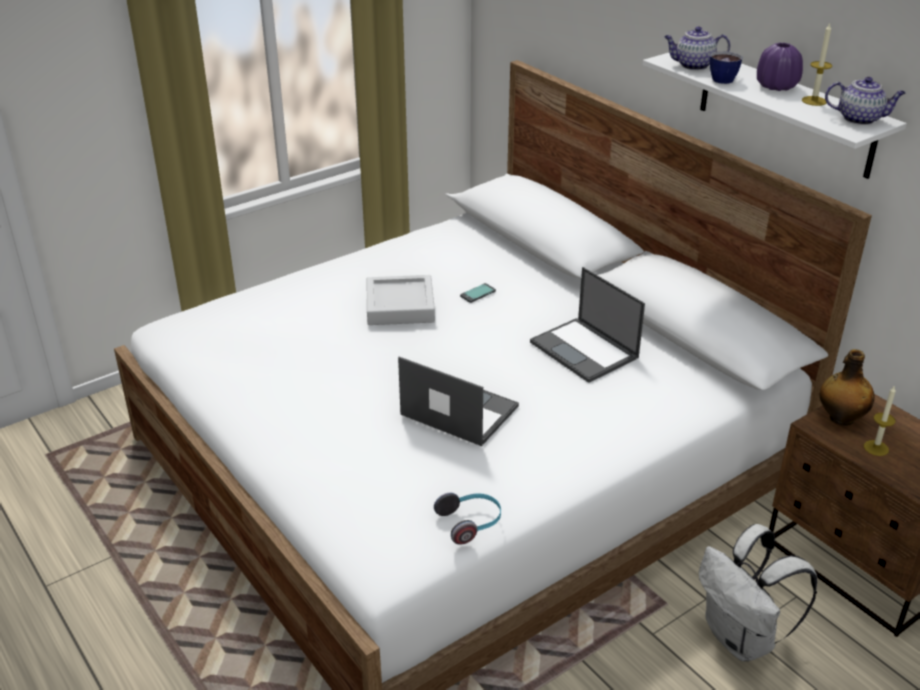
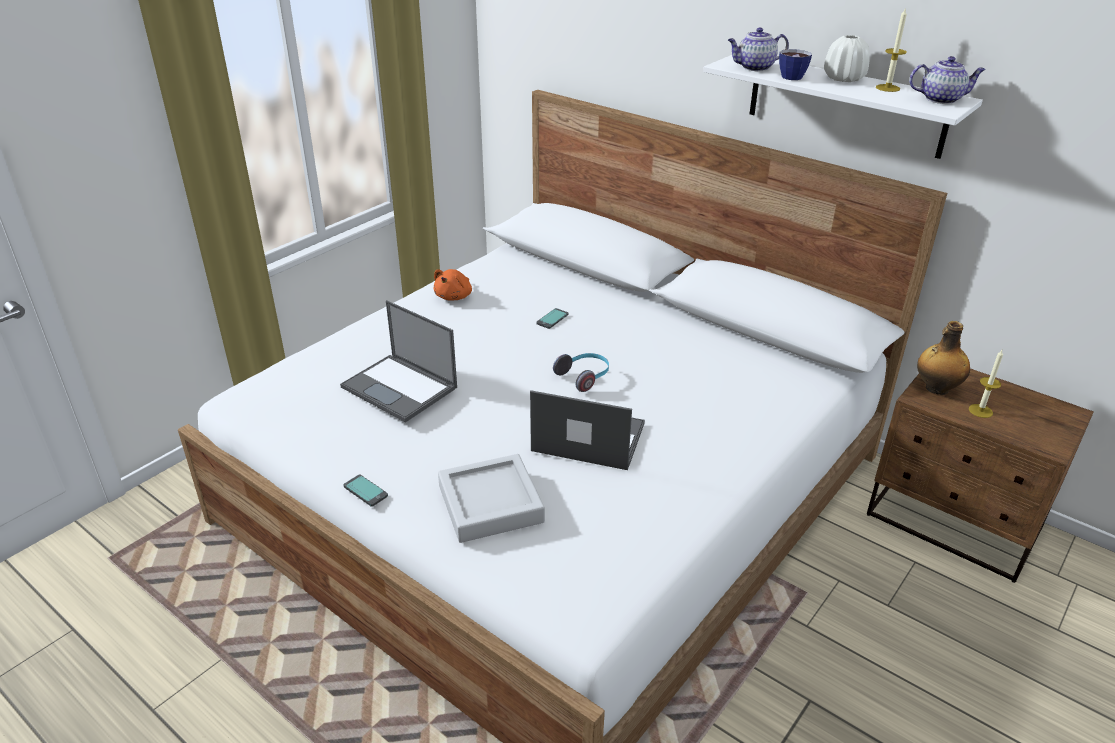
camera: 15 degrees left, 0 degrees up
(241, 425) = (366, 491): none -> phone
(394, 259) = (454, 296): none -> orange plush toy
(400, 306) = (482, 341): grey tray -> grey tray (490, 504)
(470, 523) = (654, 553): headphones -> headphones (584, 377)
(585, 350) = (680, 359): laptop -> laptop (400, 388)
(742, 639) = (887, 613): white backpack -> none
(776, 86) = (843, 79): purple vase -> white vase

